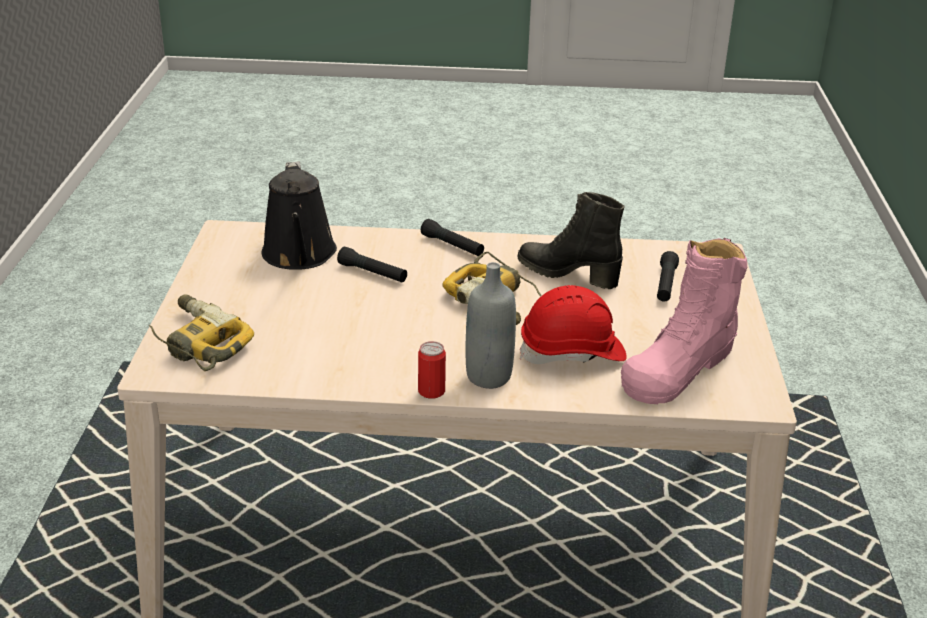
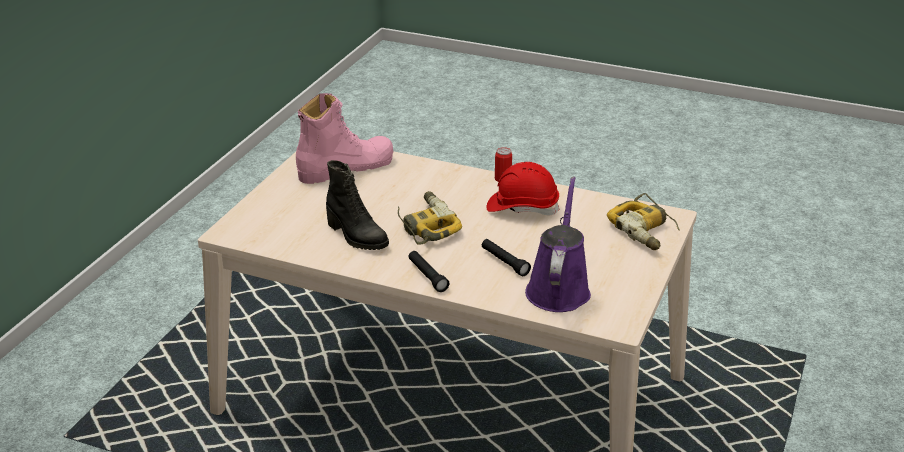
camera: 160 degrees left, 0 degrees up
(299, 255) = (558, 289): black watering can -> purple watering can
(488, 377) = (464, 181): grey bottle -> none
(572, 353) = (402, 185): red hard hat -> red hard hat (522, 207)
(665, 284) = (294, 217): black flashlight -> none

